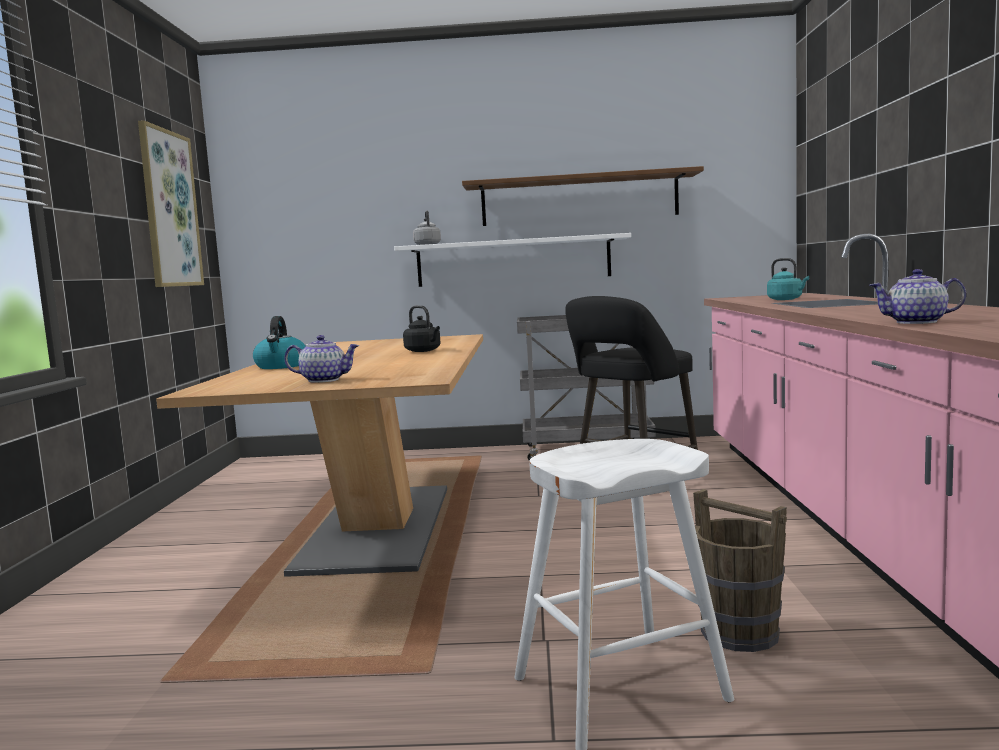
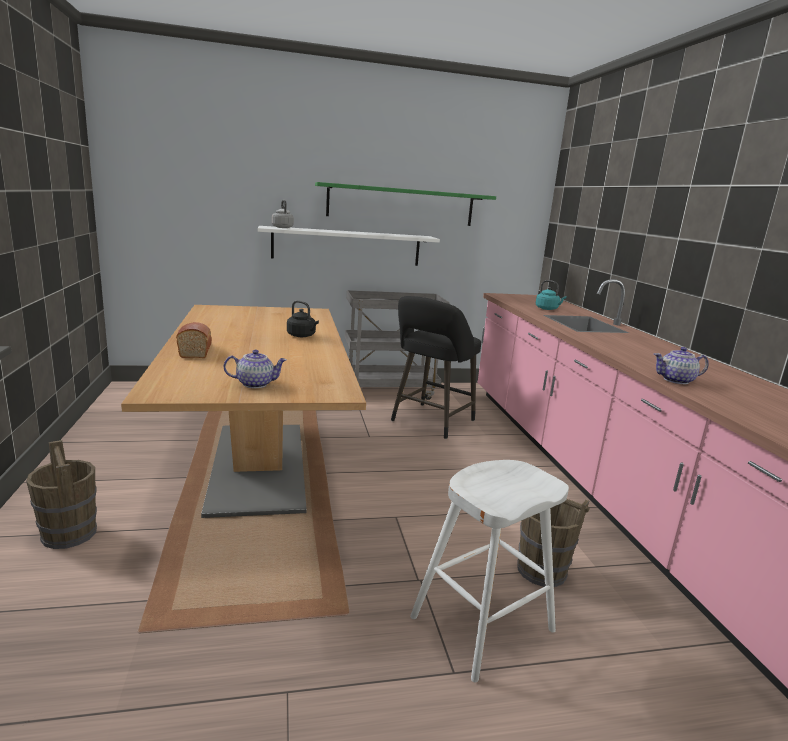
camera: 15 degrees left, 10 degrees up
(128, 592) = (69, 534): none -> brown bucket
(170, 209) = (61, 177): picture -> none
(281, 366) = (196, 350): kettle -> bread
(579, 199) = (401, 205): brown shelf -> green shelf

